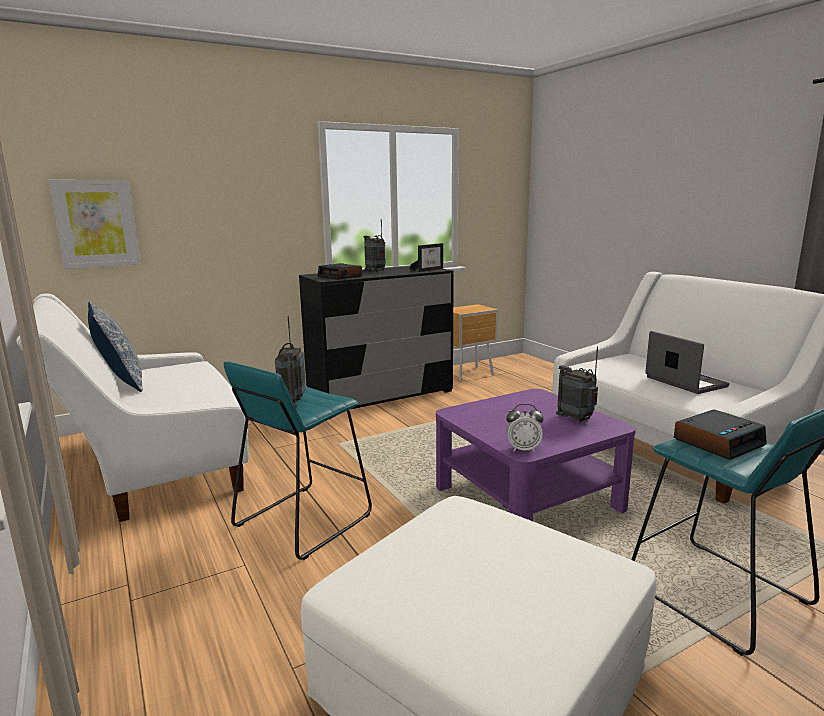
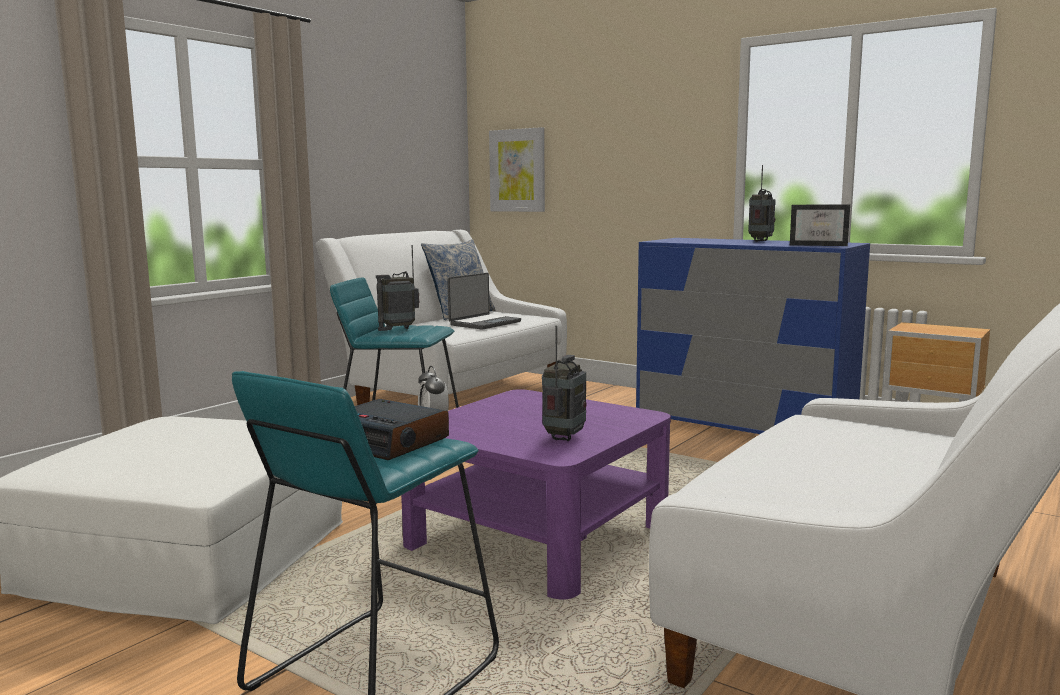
camera: 65 degrees right, 5 degrees down
(340, 276) = (689, 241): alarm clock -> none
(381, 395) = (743, 423): black dresser -> blue dresser
(684, 382) = (831, 475): laptop -> laptop (484, 323)

